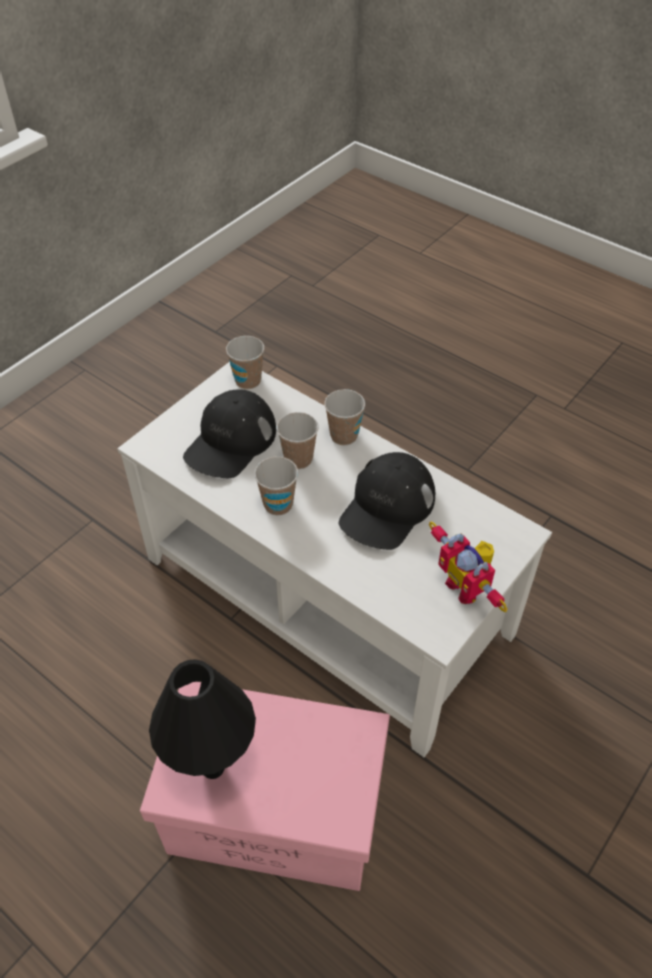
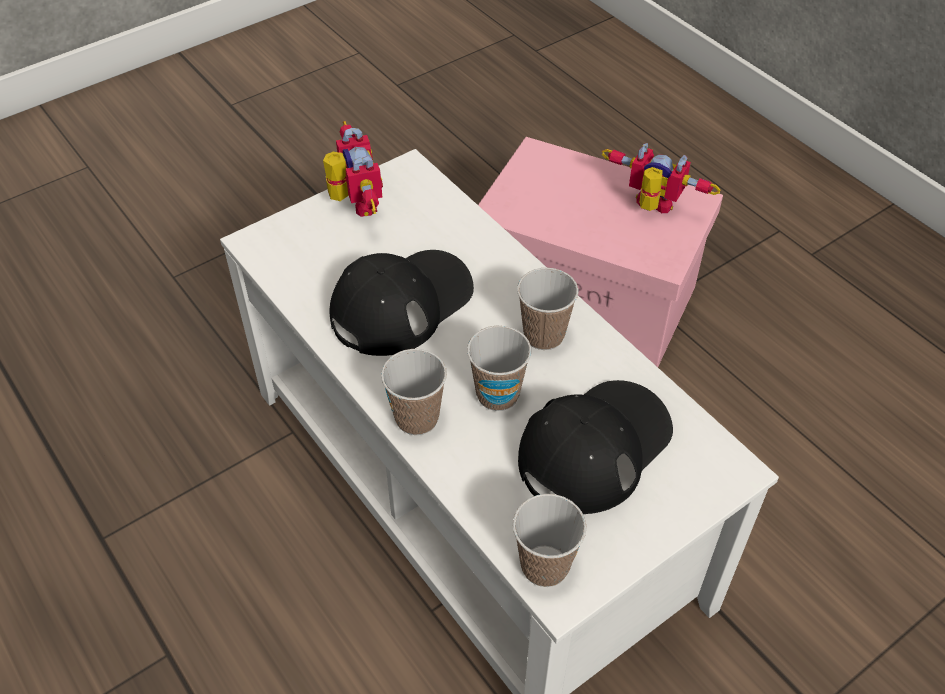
camera: 165 degrees left, 0 degrees up
(214, 767) = (651, 208): black table lamp -> toy robot

